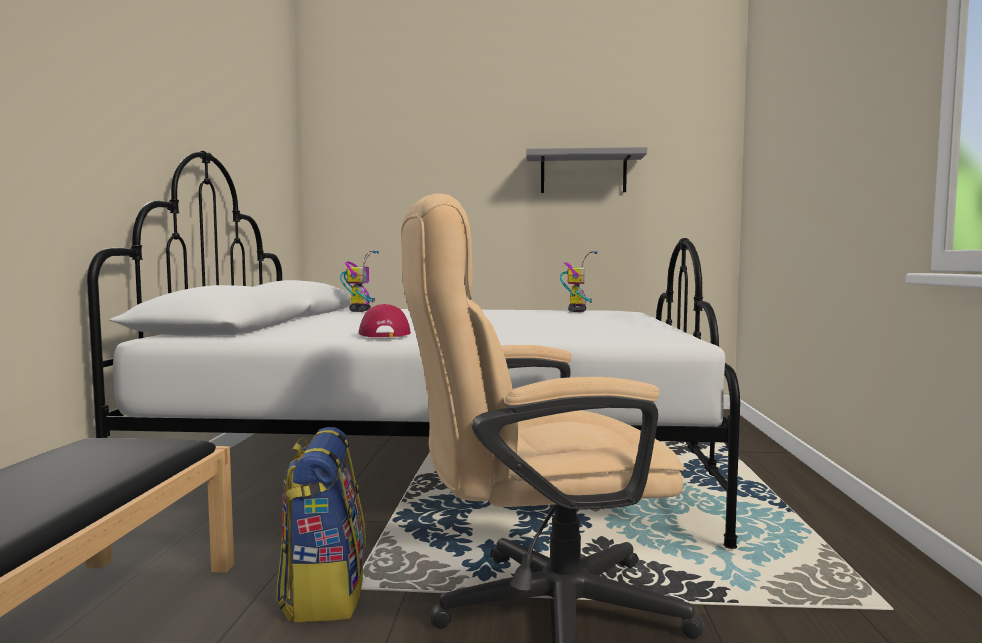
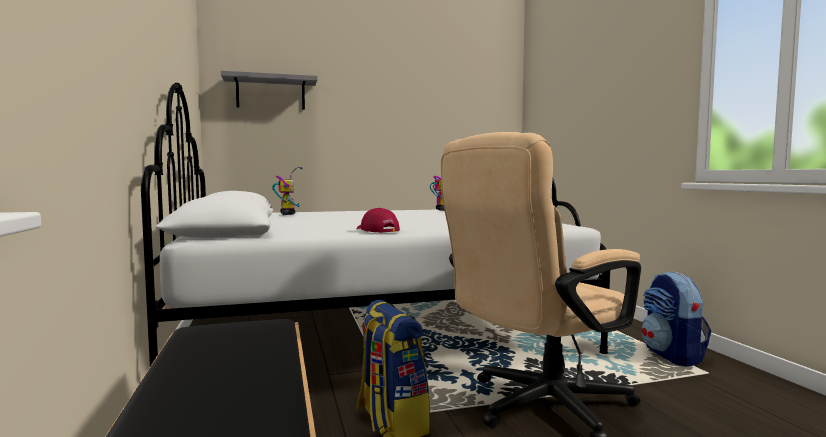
camera: 20 degrees left, 0 degrees up
(583, 173) = (424, 112): grey shelf -> grey shelf (270, 93)
(855, 570) = (672, 356): none -> backpack

